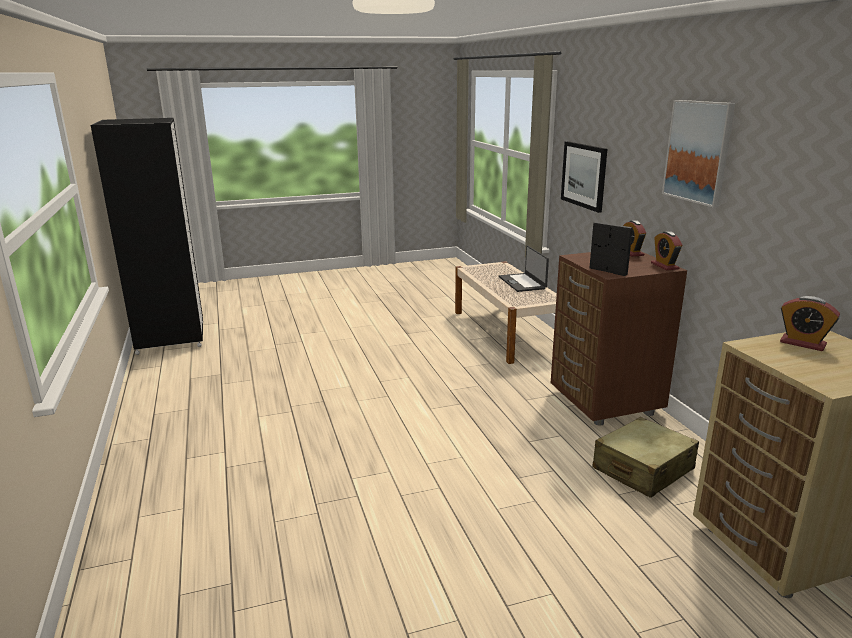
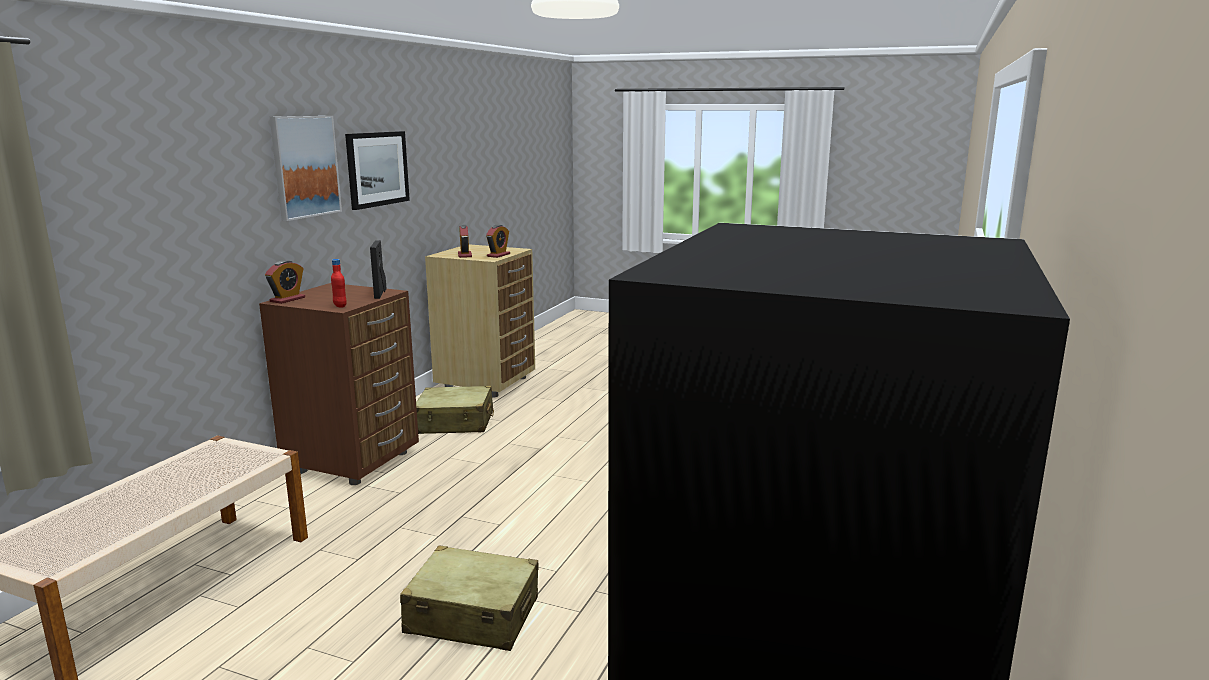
camera: 140 degrees left, 5 degrees down
(367, 371) = (472, 616): none -> beige suitcase
(522, 283) = (140, 486): laptop -> none
(582, 257) = (340, 306): none -> red bottle
(584, 175) = (120, 255): picture -> picture (377, 169)
(664, 266) = (327, 287): alarm clock -> alarm clock (498, 255)

